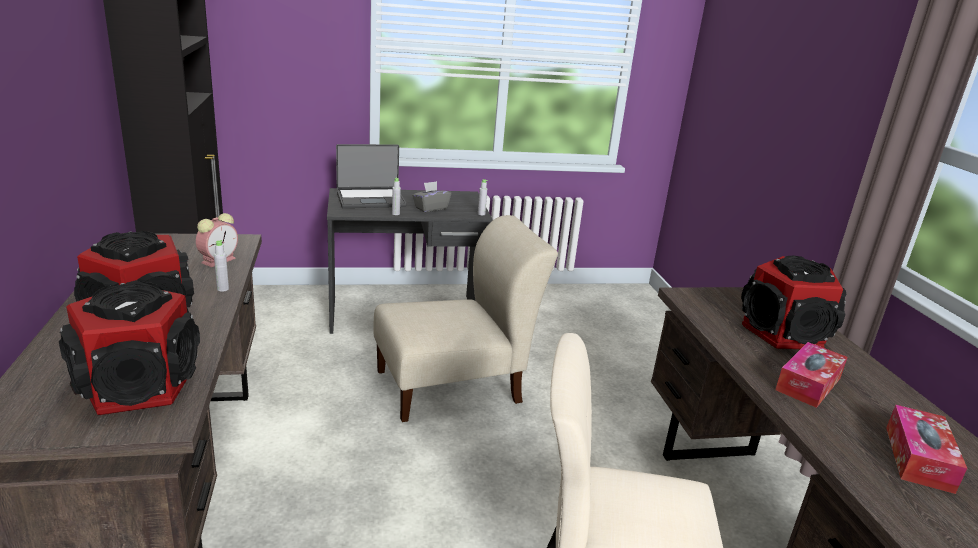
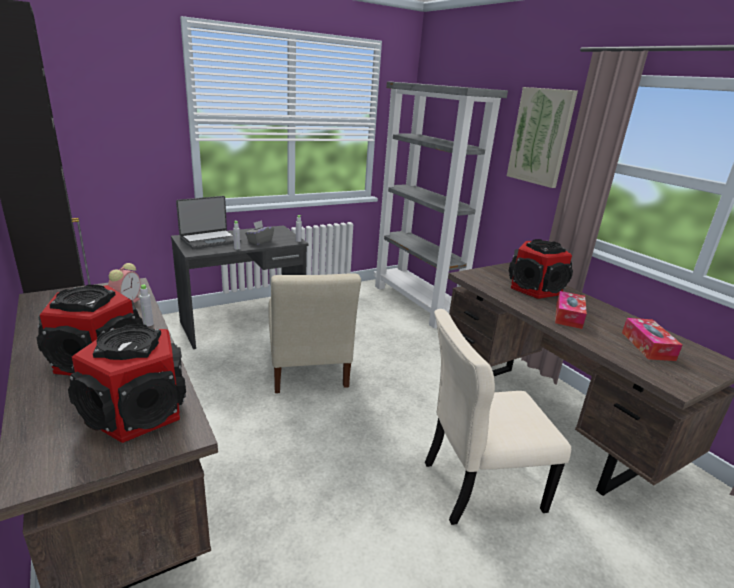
camera: 20 degrees left, 0 degrees up
(454, 385) = (307, 367): beige chair -> beige chair turned 120 degrees clockwise
(658, 327) = (417, 303): none -> grey bookcase
(851, 97) = (541, 136): none -> picture

